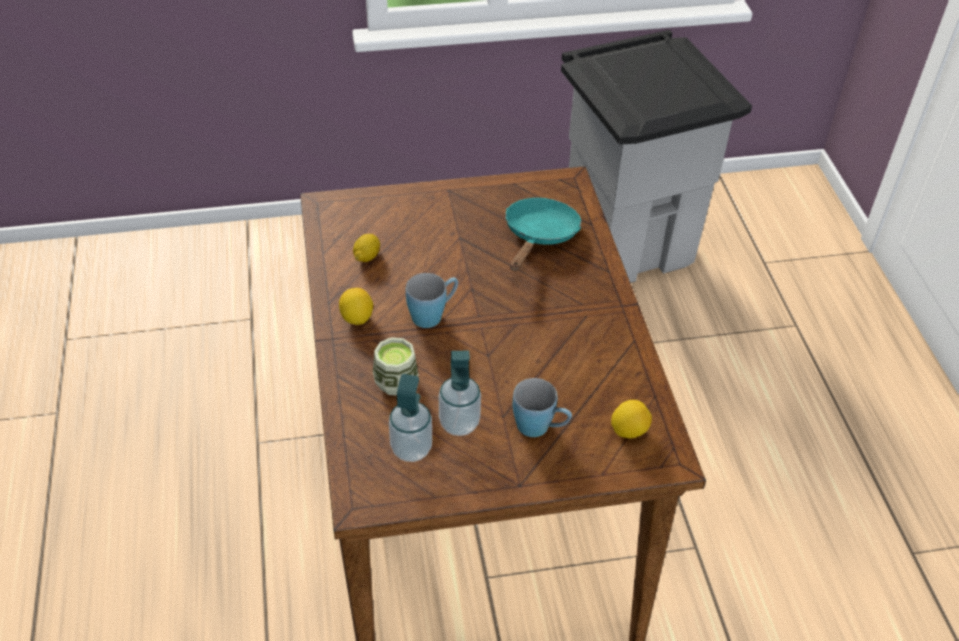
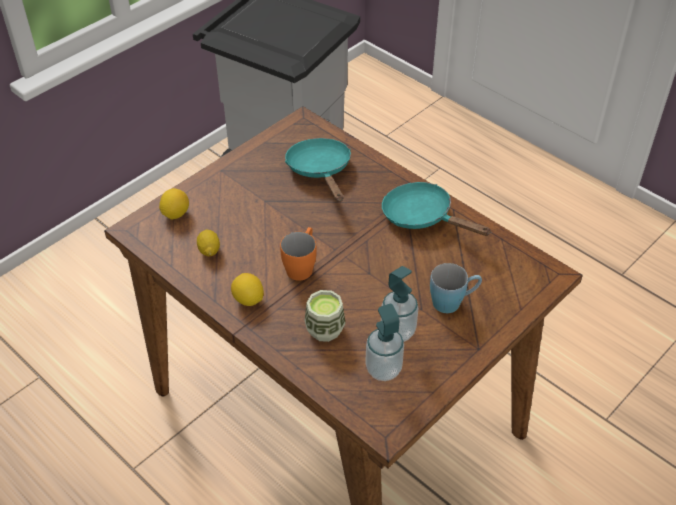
camera: 35 degrees left, 0 degrees up
(433, 314) = (302, 265): blue mug -> orange mug
(594, 332) = (422, 217): none -> turquoise frying pan
(629, 430) = (508, 270): lemon -> lemon (175, 214)

